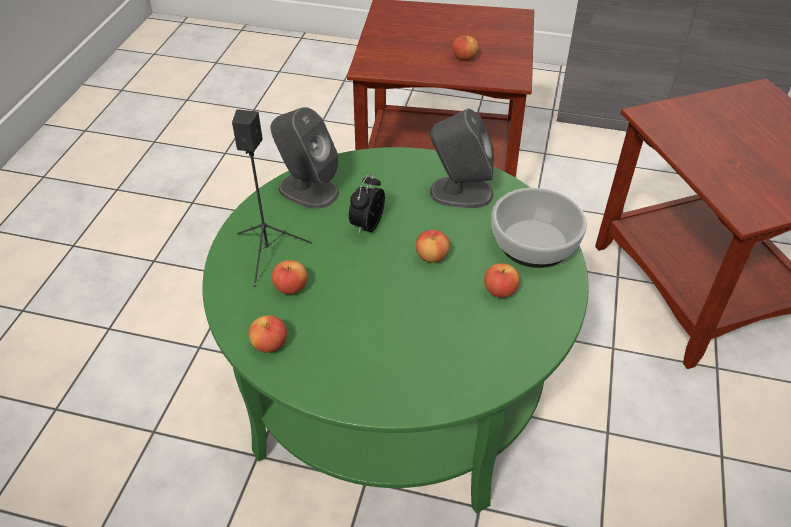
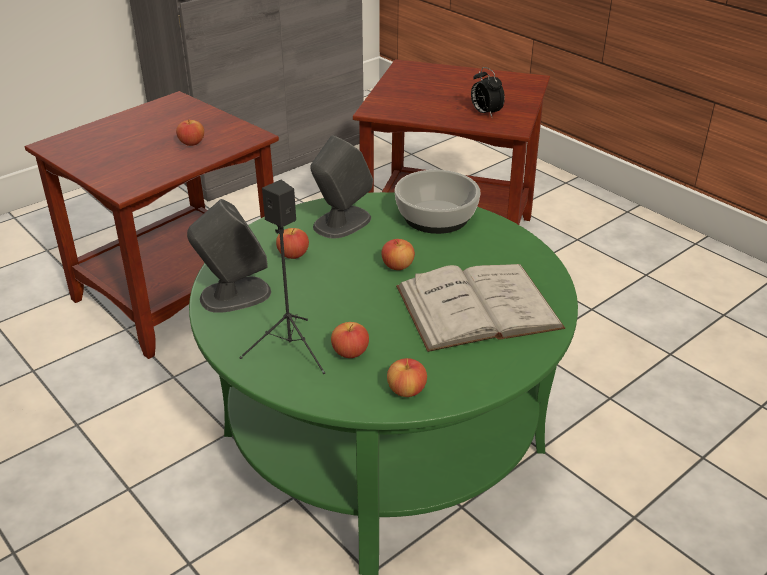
camera: 55 degrees left, 10 degrees down
(367, 225) = (322, 282): alarm clock -> alarm clock (485, 113)
(421, 336) = (477, 307): none -> white book
(500, 291) = (468, 252): apple -> apple (293, 255)

